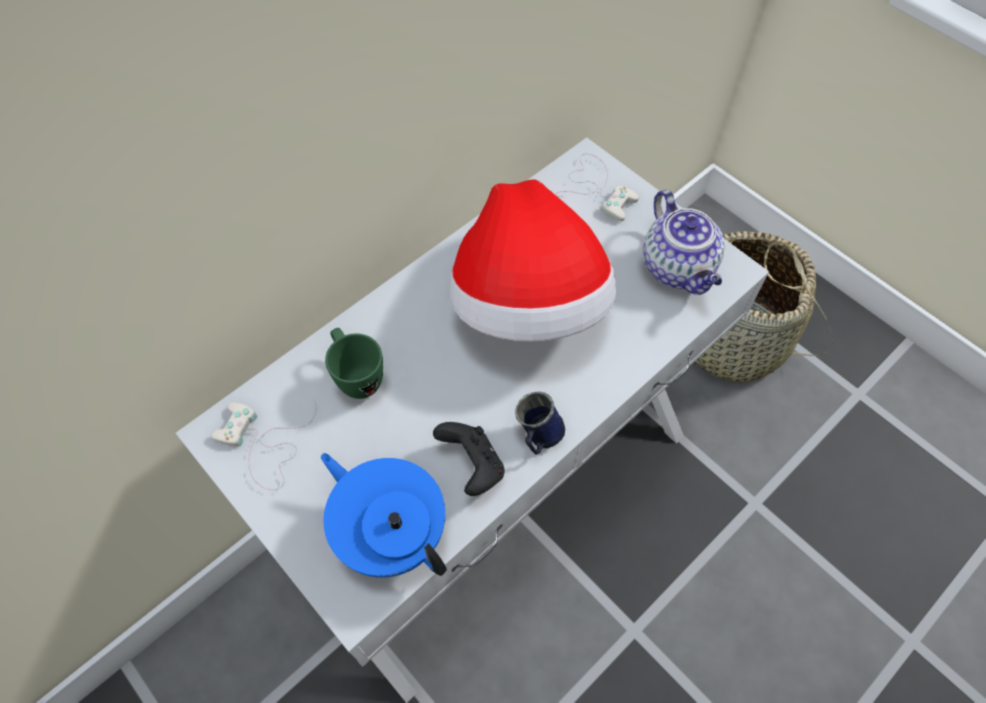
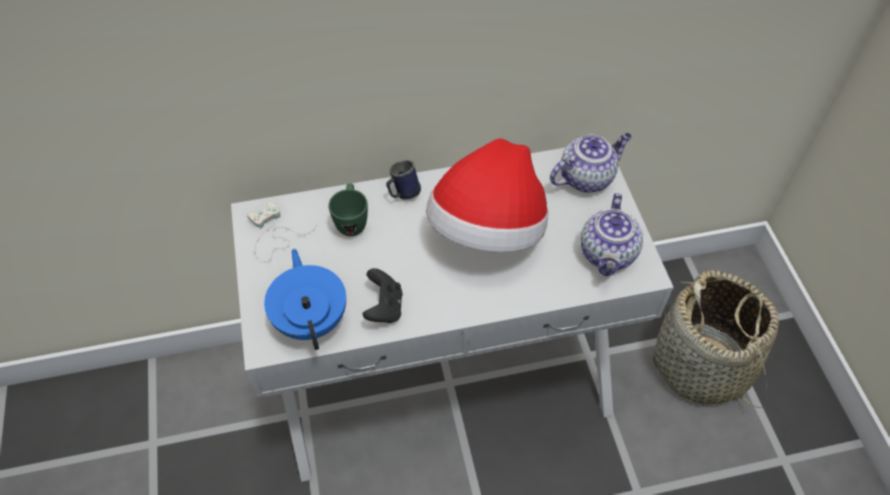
camera: 30 degrees right, 5 degrees down
(537, 438) = (435, 312): blue mug -> blue mug (402, 193)
(595, 189) = (586, 177): white game controller -> teapot

